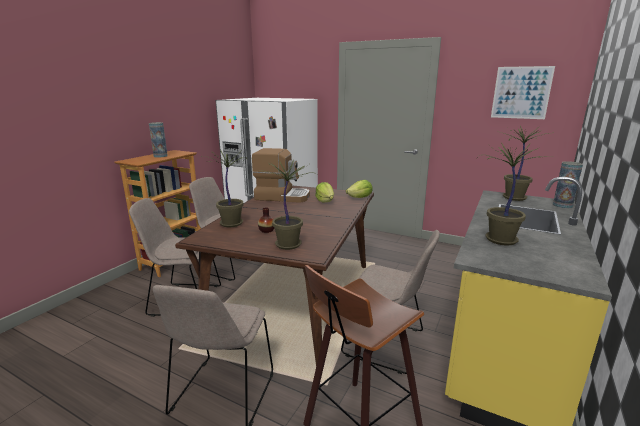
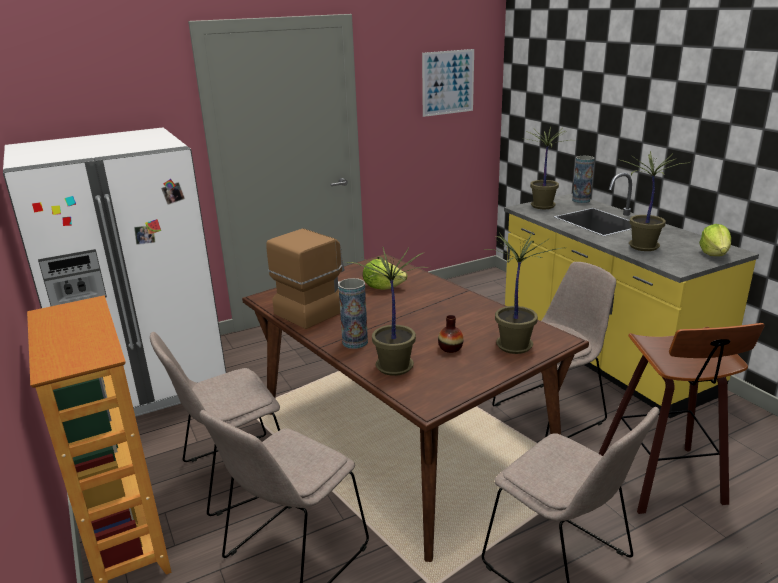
camera: 55 degrees left, 5 degrees up
(160, 156) = (73, 330): vase -> vase (355, 342)
(360, 198) = (398, 265): lettuce -> lettuce (714, 254)

